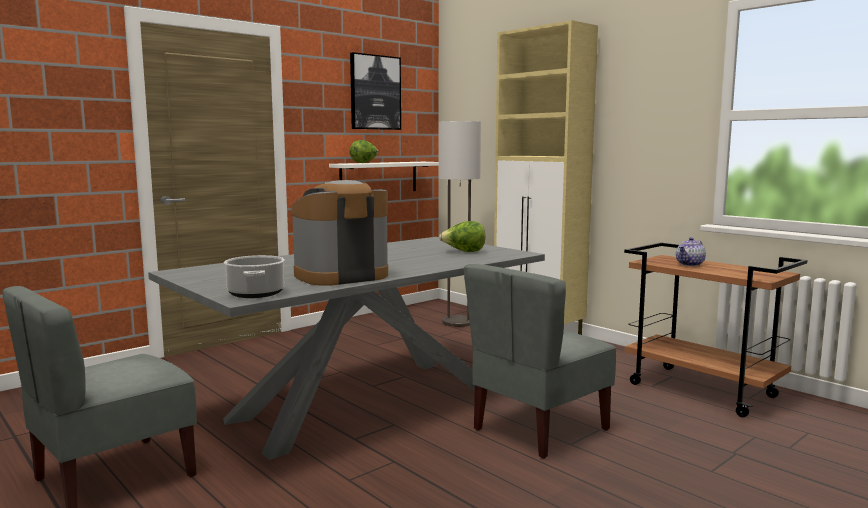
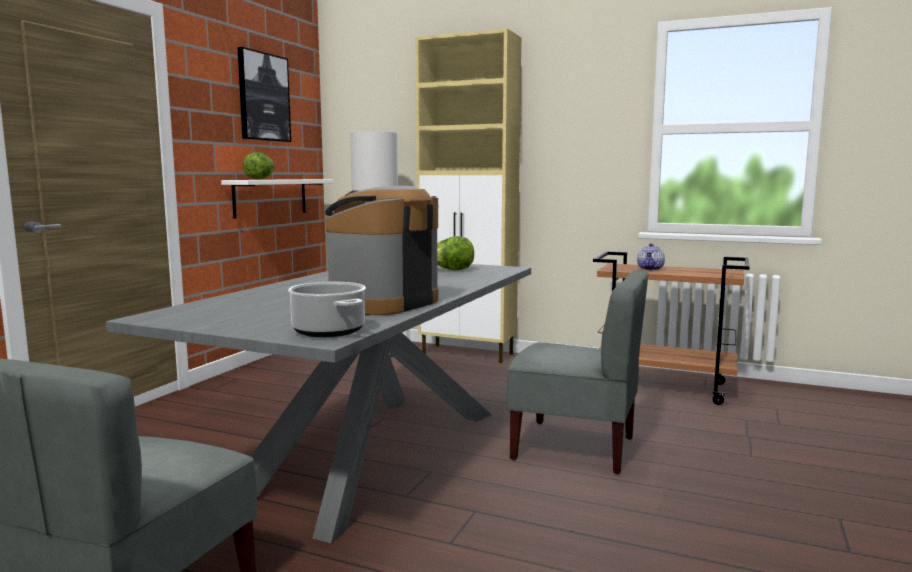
camera: 25 degrees left, 0 degrees up
(538, 429) = (575, 447): grey chair -> grey chair turned 90 degrees counterclockwise

